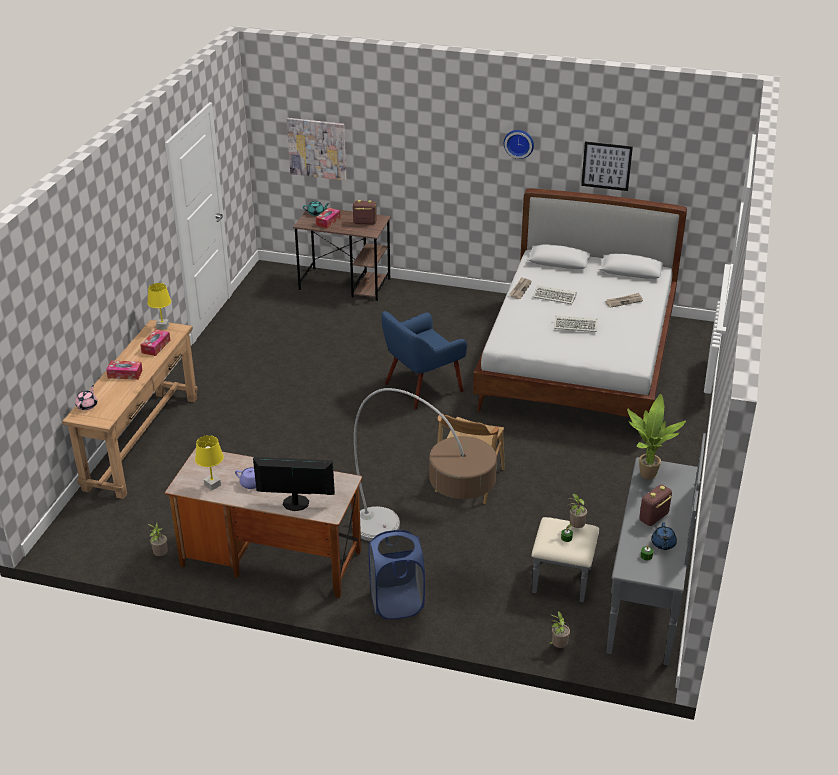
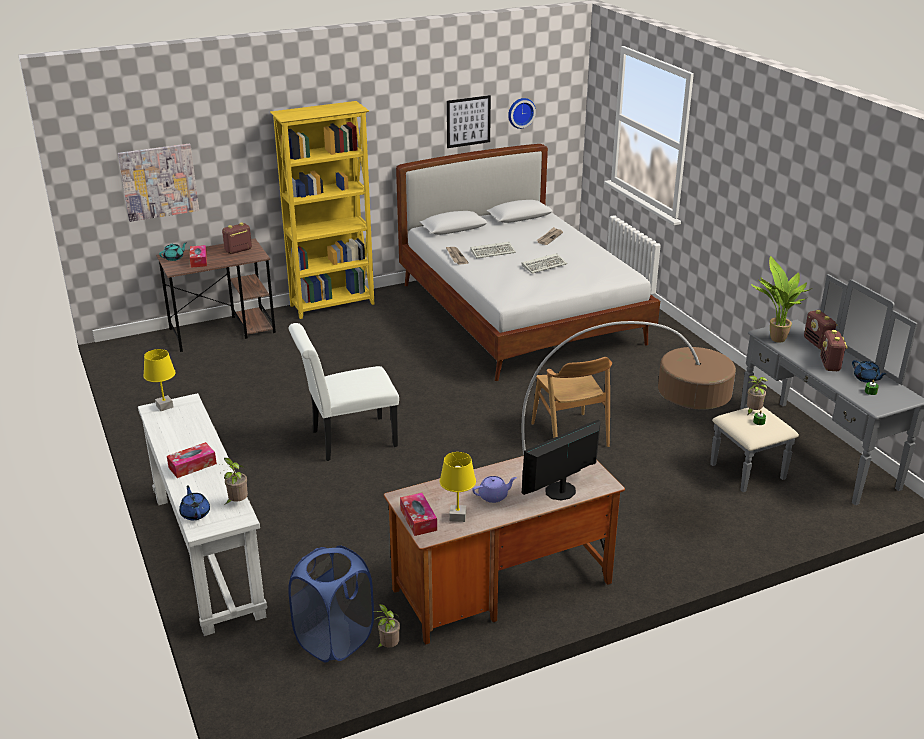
camera: 40 degrees left, 5 degrees down
(87, 405) = (195, 513): pink teapot -> blue teapot
(142, 442) = (207, 554): brown console table -> white console table
(156, 346) = (187, 427): tissue box -> tissue box (418, 520)
(316, 407) = (348, 440): none -> white chair
(396, 603) = (661, 559): blue laundry basket -> blue laundry basket (334, 639)
(422, 387) = (421, 383): blue armchair -> none
(446, 294) = (333, 305): none -> yellow bookcase
(519, 143) = (383, 118): wall clock -> wall clock (520, 112)
(558, 646) = (819, 520): potted plant -> potted plant (237, 502)
(677, 495) = (817, 343): none -> radio

